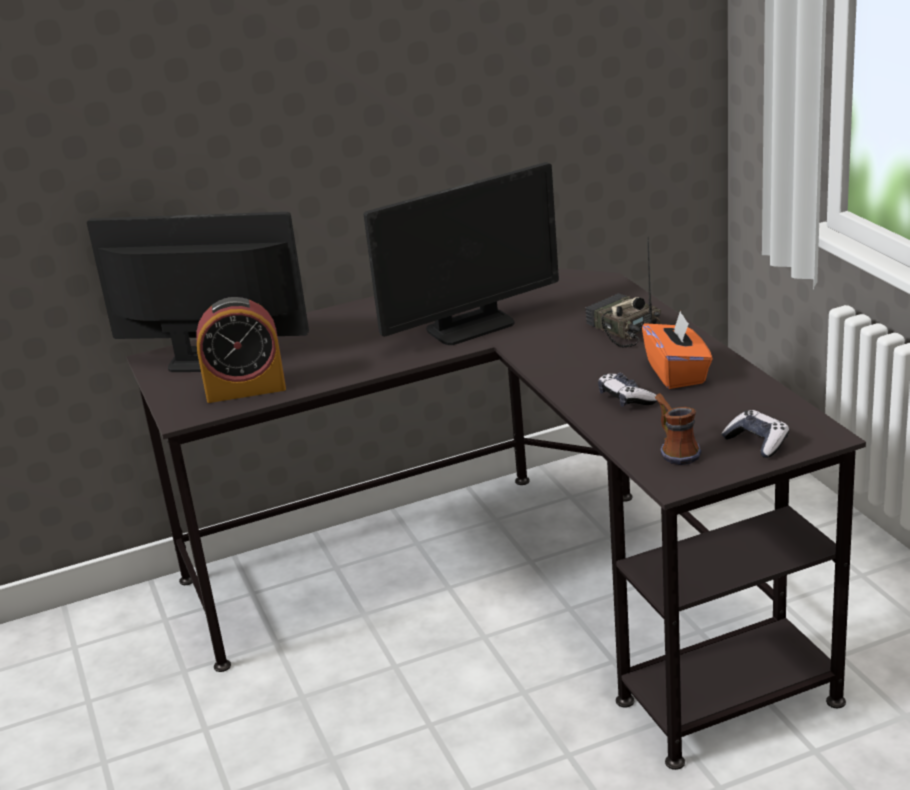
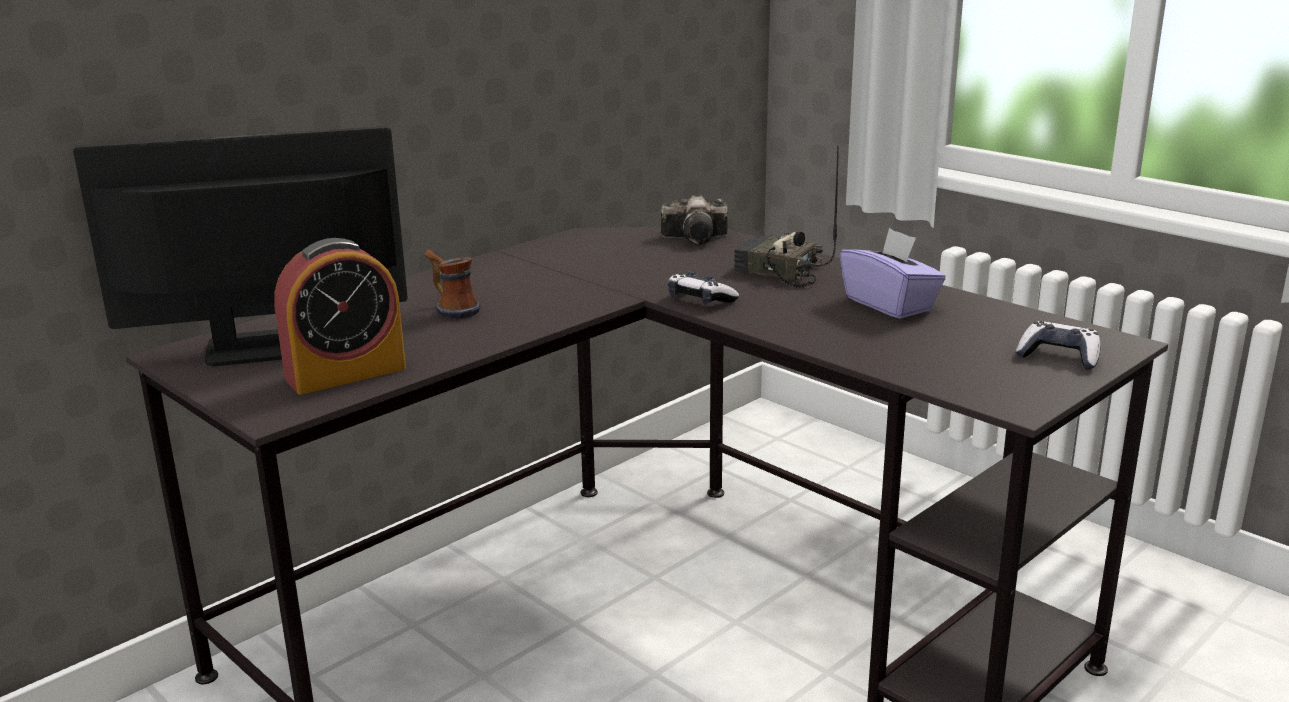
camera: 25 degrees left, 5 degrees down
(470, 326) = (594, 284): monitor -> none
(590, 285) = (698, 238): none -> camera
(626, 399) = (860, 333): game controller -> game controller (700, 300)
(675, 450) = (978, 375): mug -> mug (451, 308)
(677, 373) = (890, 304): orange tissue box -> purple tissue box

